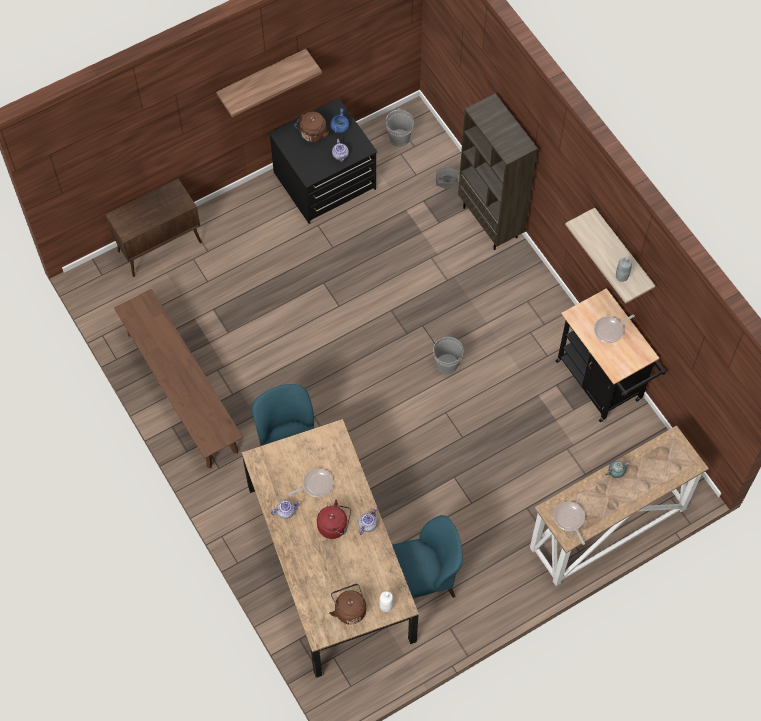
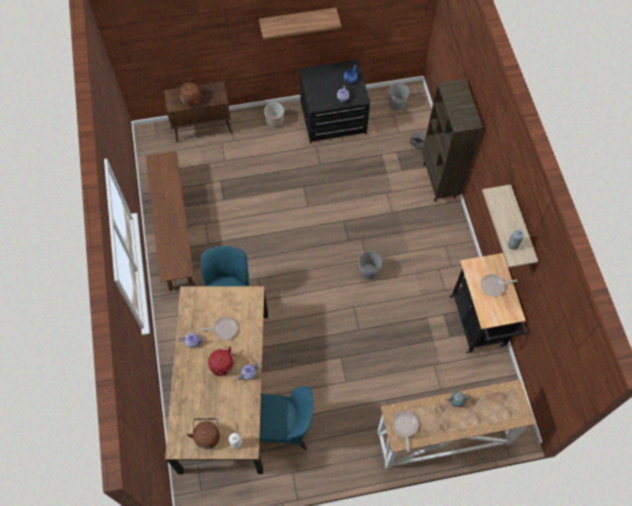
camera: 20 degrees right, 0 degrees up
(250, 208) = (274, 121): none -> planter
(312, 135) = (329, 78): brown kettle -> brown kettle (190, 100)

